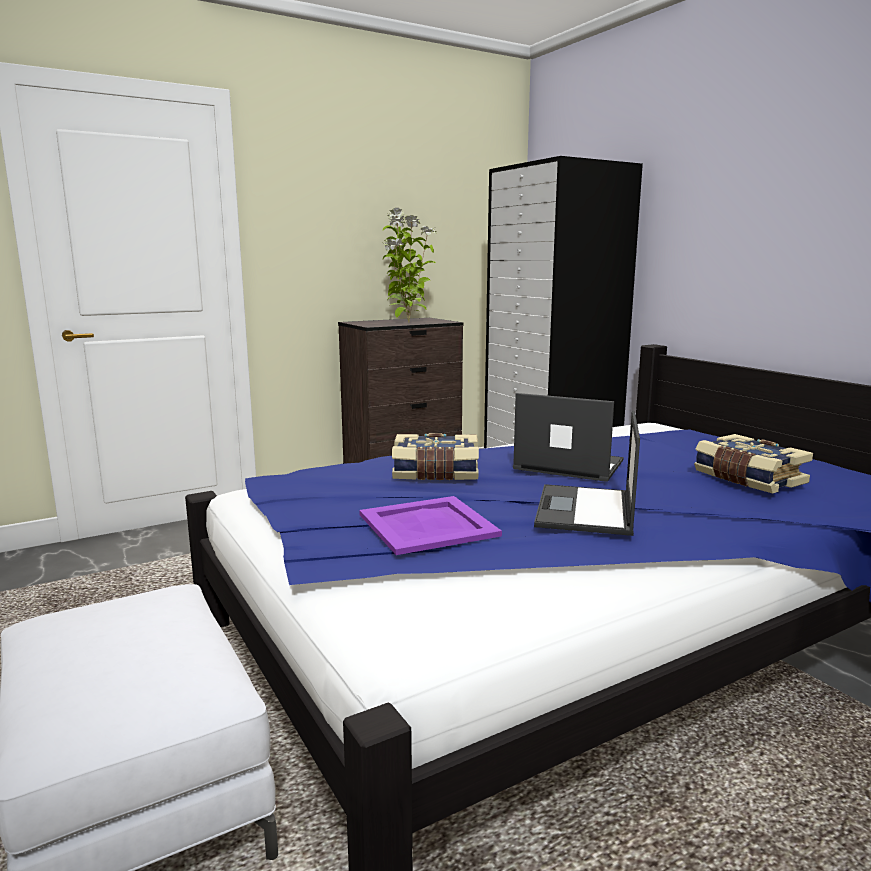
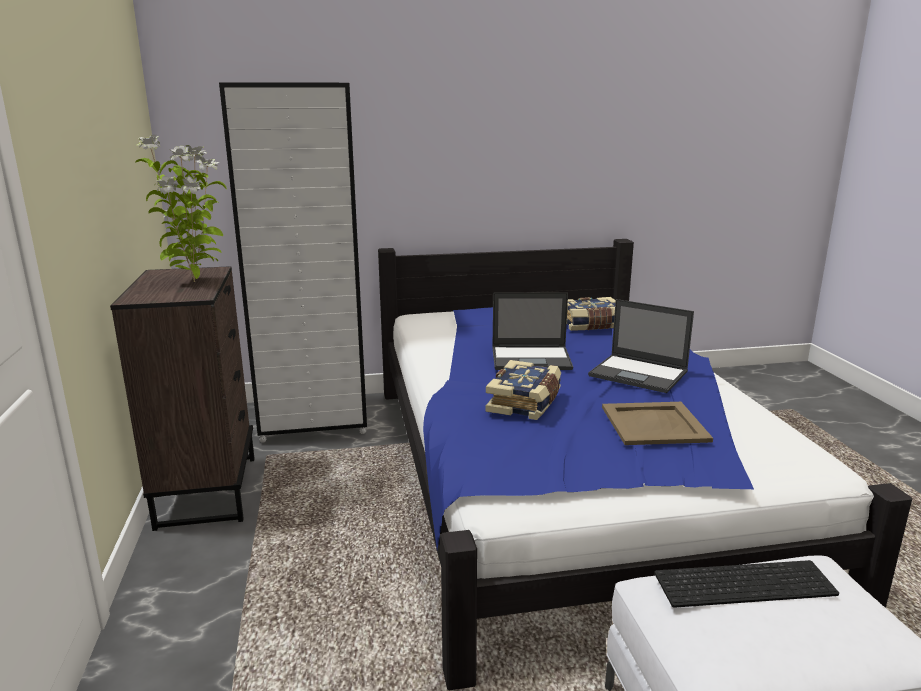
camera: 70 degrees left, 5 degrees up
(163, 624) = (744, 582): none -> keyboard
(426, 525) = (653, 424): purple tray -> beige tray
(567, 465) = (532, 358): laptop -> laptop turned 135 degrees counterclockwise

